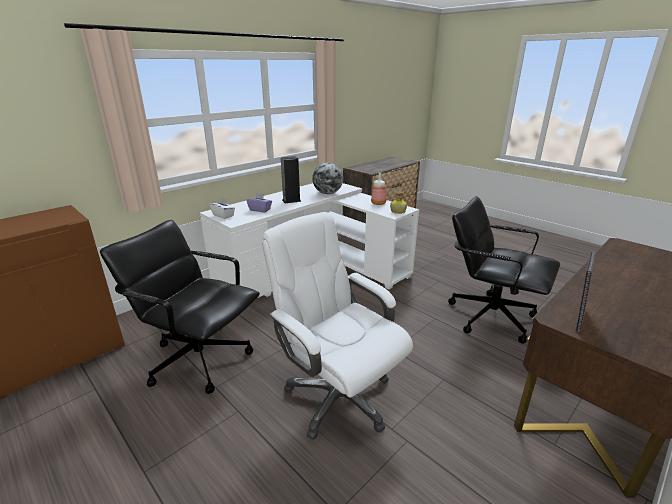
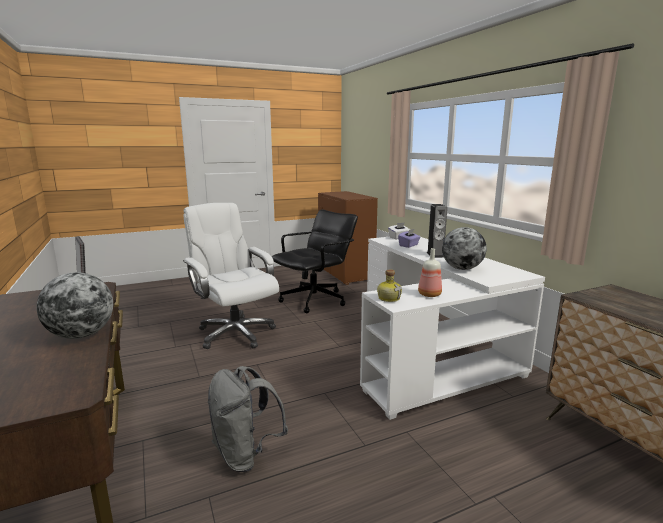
camera: 110 degrees right, 10 degrees down
(337, 396) = (235, 333): white office chair -> white office chair turned 105 degrees counterclockwise
(490, 316) = (246, 454): black office chair -> grey backpack
(604, 270) = (82, 335): none -> globe

